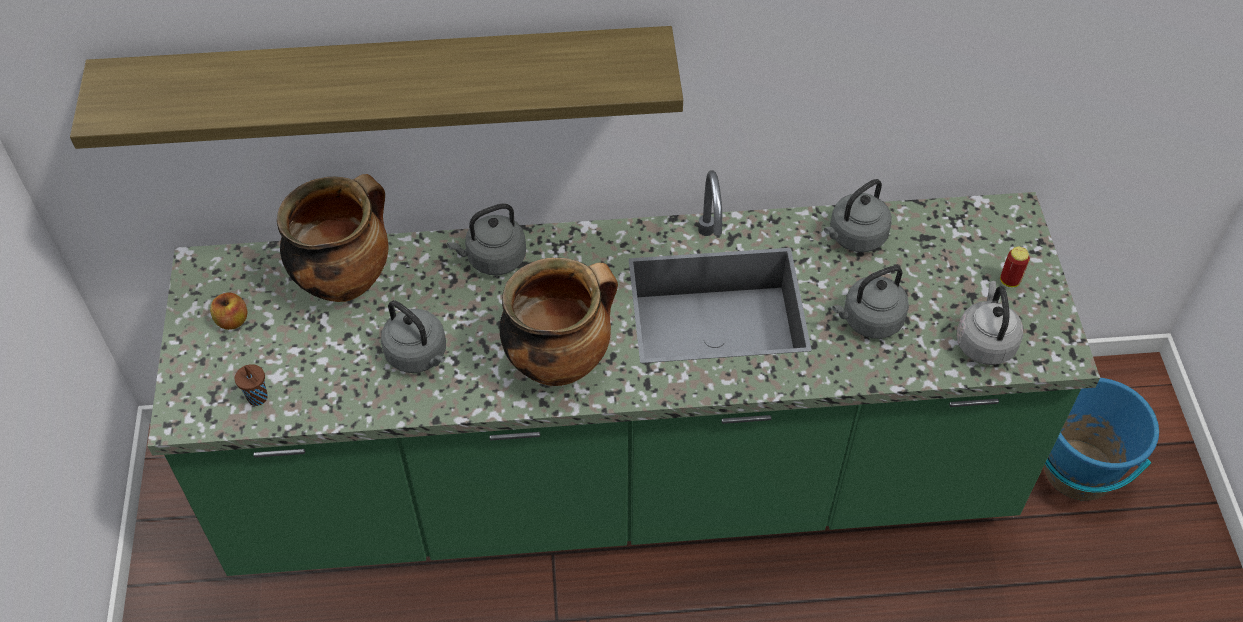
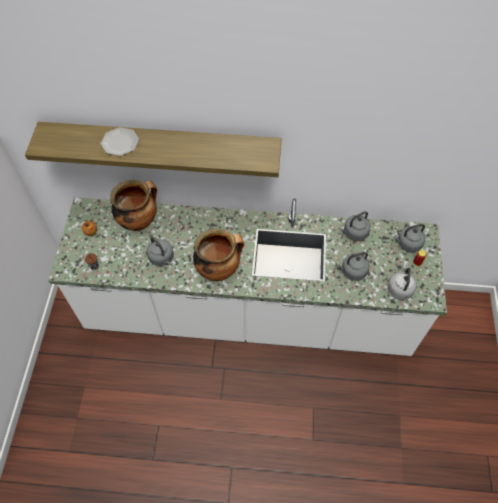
camera: 10 degrees right, 5 degrees up
(297, 81) = (120, 142): none -> plate
(493, 259) = (200, 221): grey kettle -> grey kettle (407, 244)
(621, 483) = (249, 314): green counter -> white counter
(1077, 471) = (442, 339): blue bucket -> none

